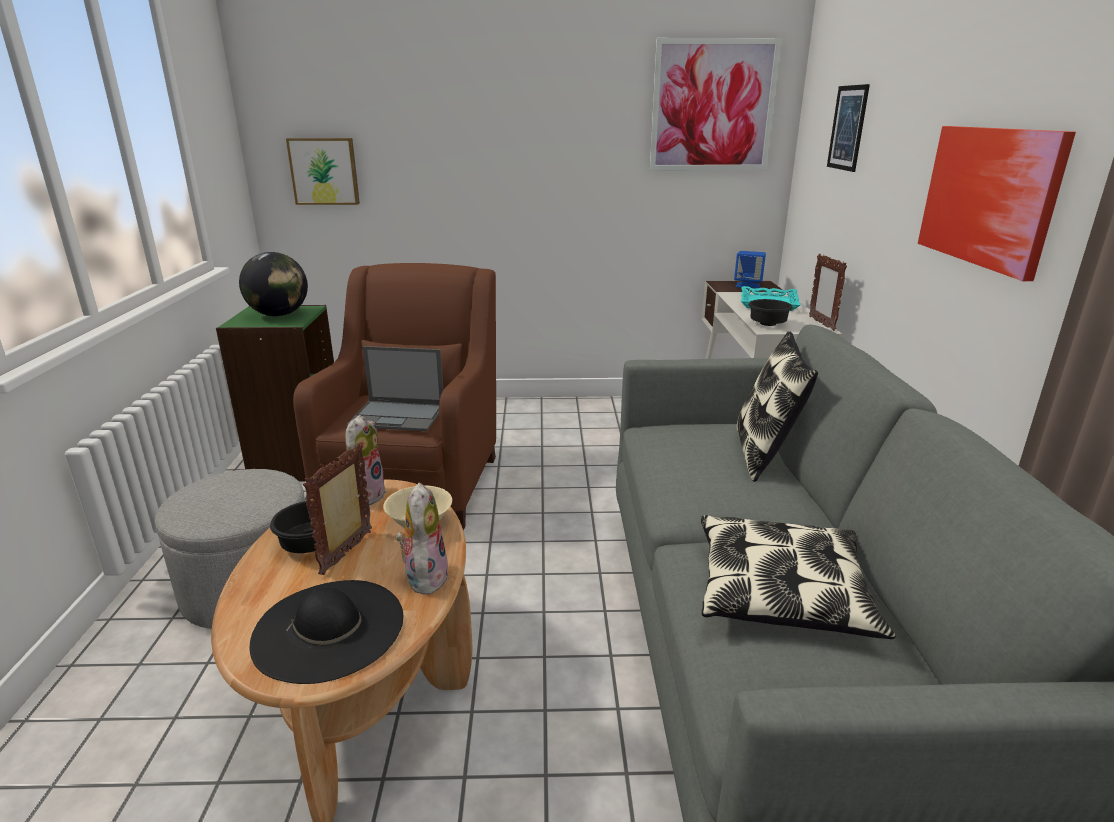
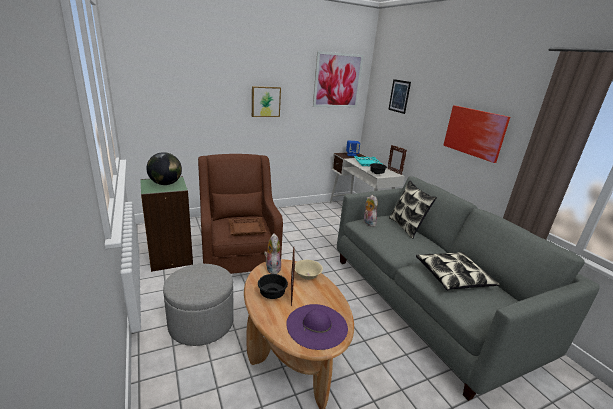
camera: 25 degrees left, 0 degrees up
(324, 171) = (160, 105): picture -> picture (265, 101)
(329, 628) = (317, 325): black hat -> purple hat
(398, 416) = (247, 229): laptop -> brown tray
(424, 576) = (331, 297): plush toy -> plush toy (368, 223)

